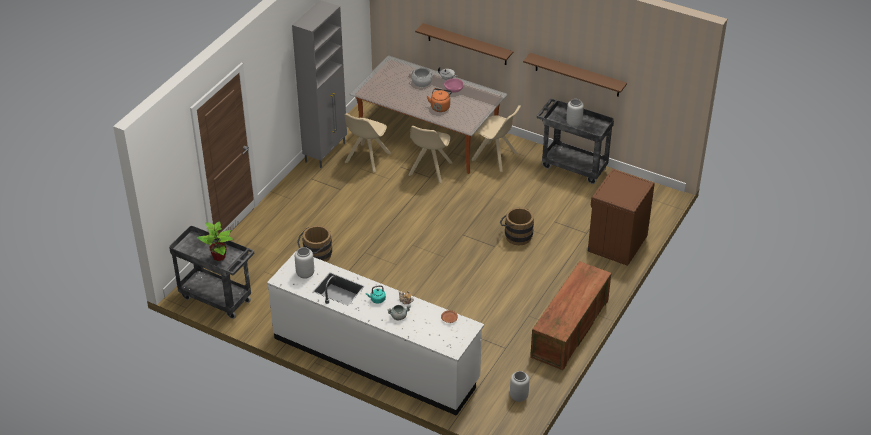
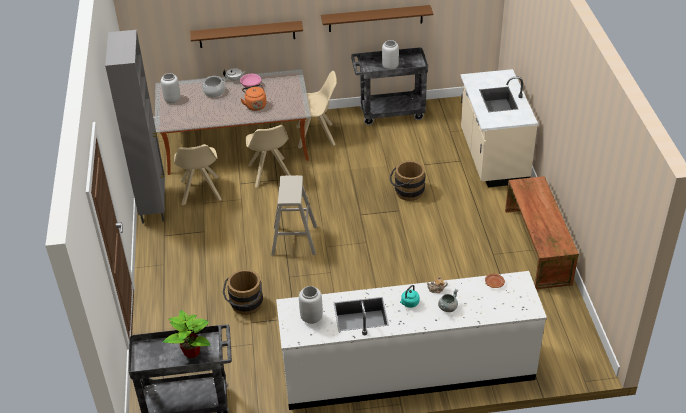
camera: 35 degrees left, 0 degrees up
(395, 228) = (294, 240): none -> beige stool
(519, 396) = (565, 329): grey vase -> grey vase (172, 99)
(616, 243) = (492, 157): brown washing machine -> beige counter

